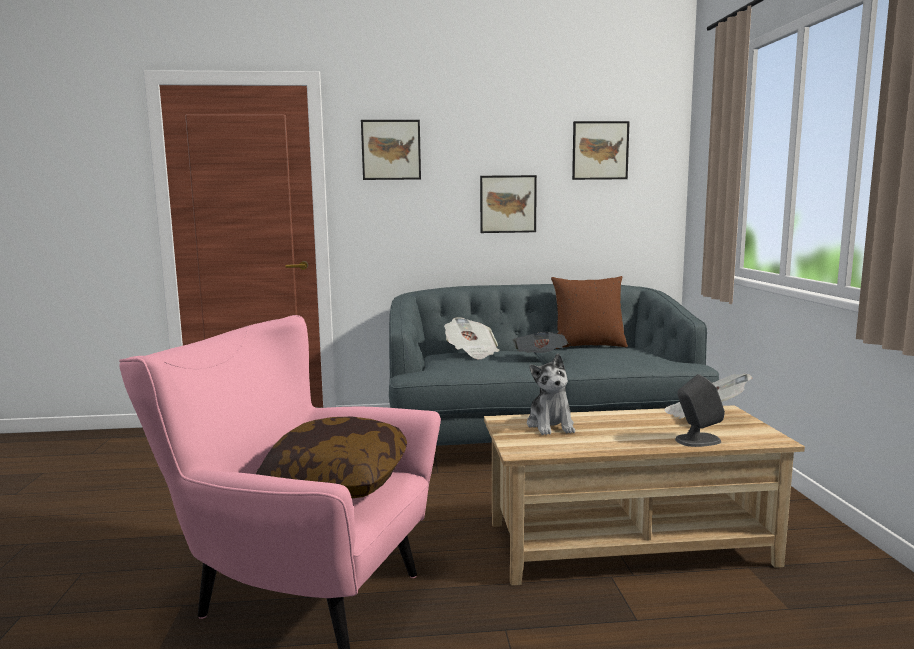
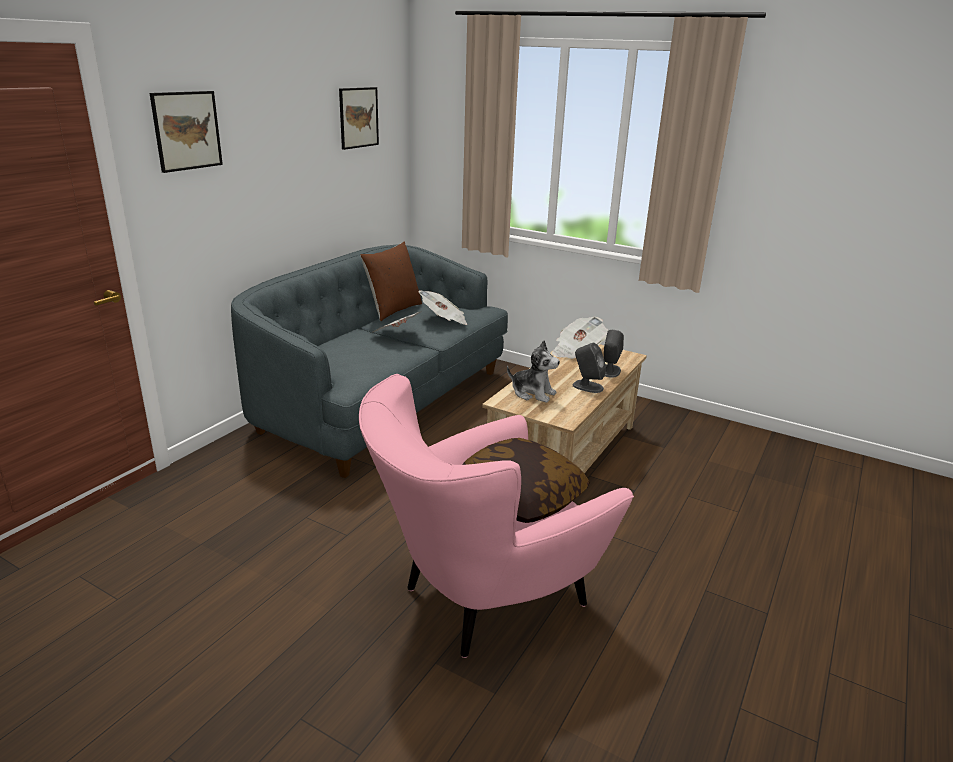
camera: 55 degrees left, 15 degrees up
(471, 353) = (339, 348): newspaper -> newspaper (444, 320)
(508, 204) = (297, 182): picture -> none
(627, 441) = (587, 386): none -> grey speaker

